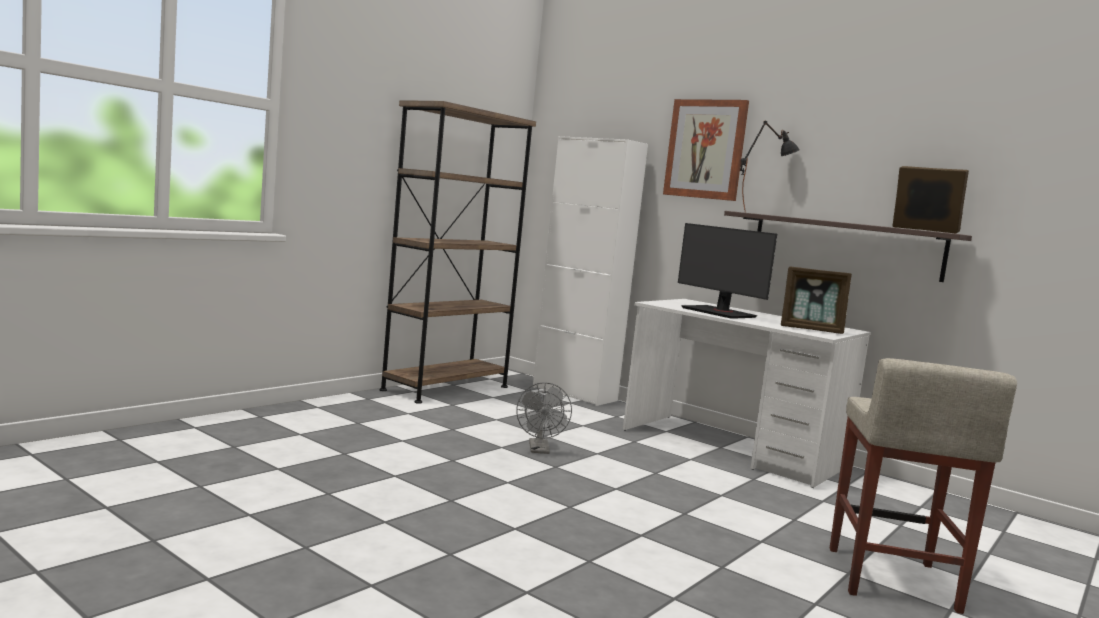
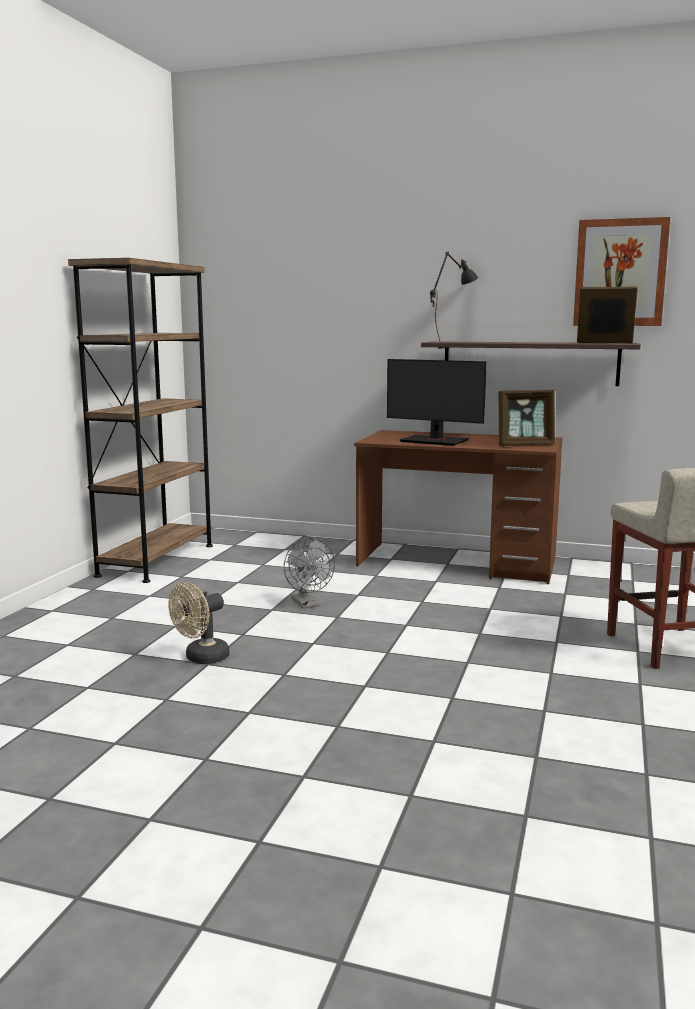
camera: 20 degrees left, 5 degrees up
(394, 470) = (201, 658): none -> beige fan
(574, 394) = (279, 539): white cabinet -> none
(705, 149) = (382, 282): picture -> picture (620, 273)
(732, 448) = (457, 563): white desk -> brown desk

